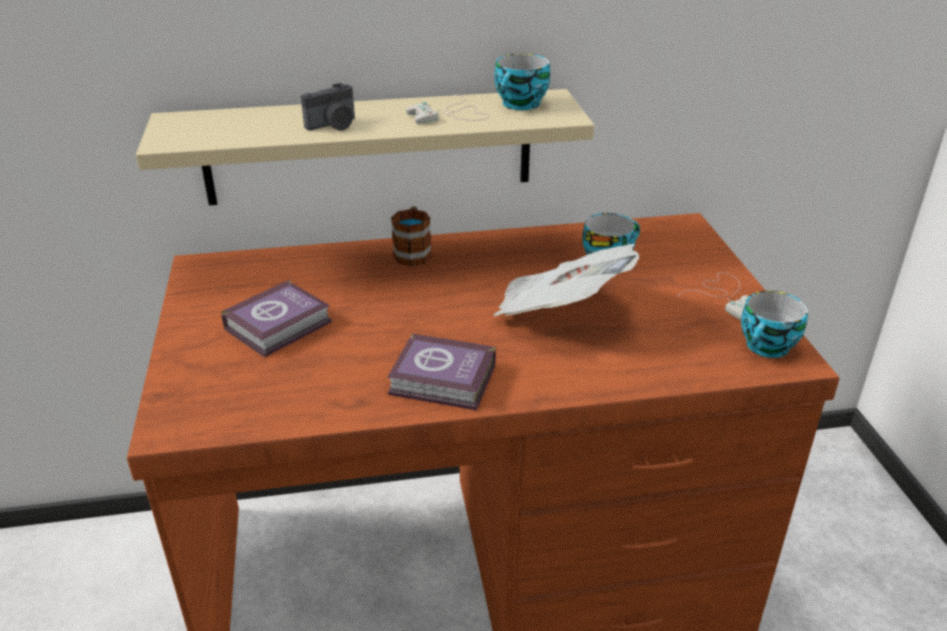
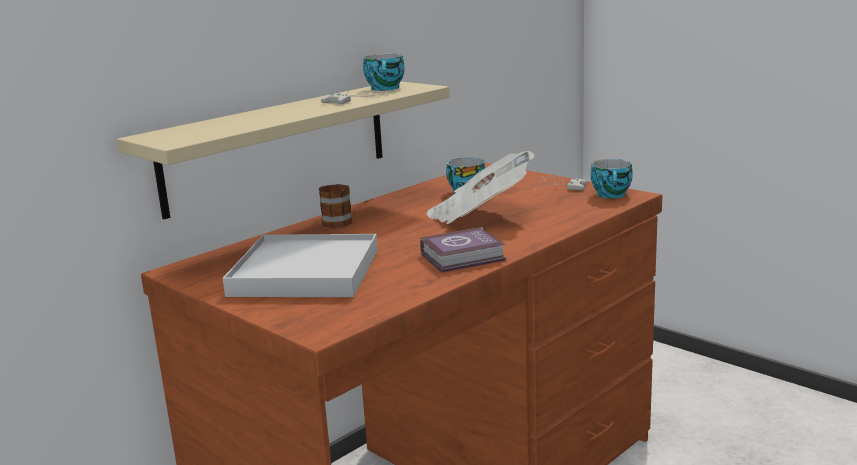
camera: 35 degrees left, 15 degrees down
(281, 325) = (306, 272): book -> white tray
(334, 125) = (283, 115): camera -> none

